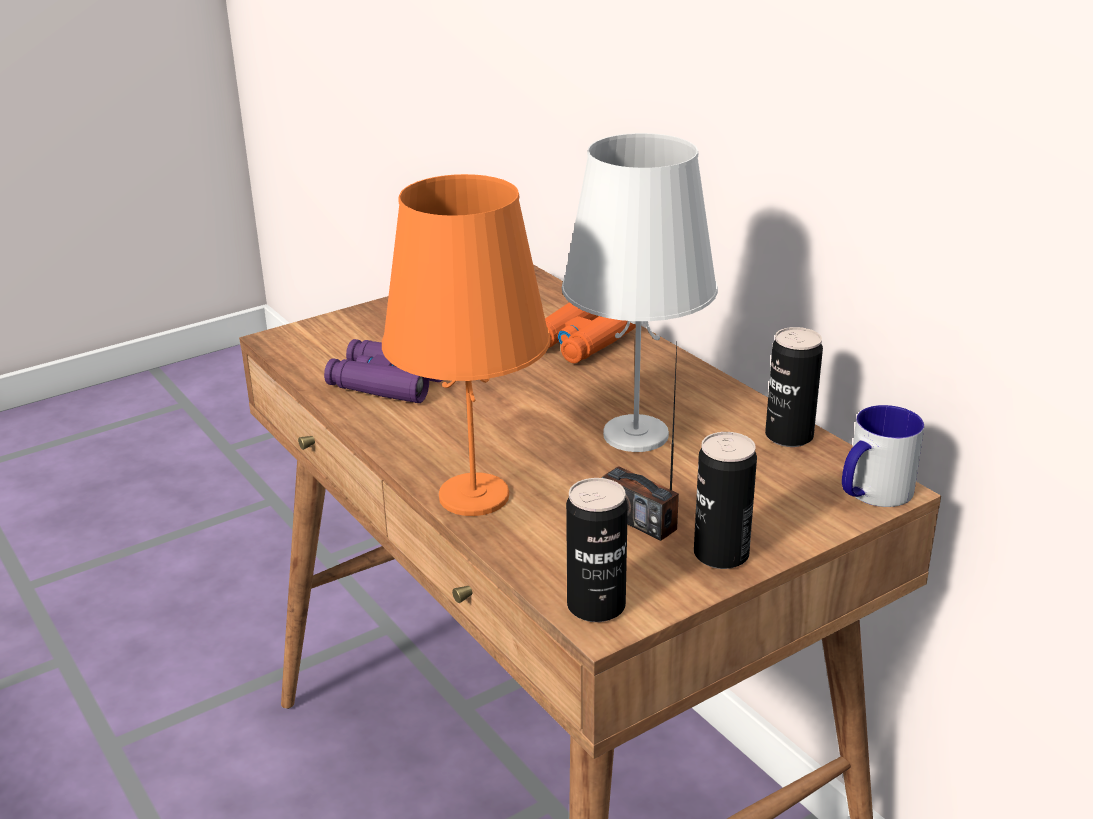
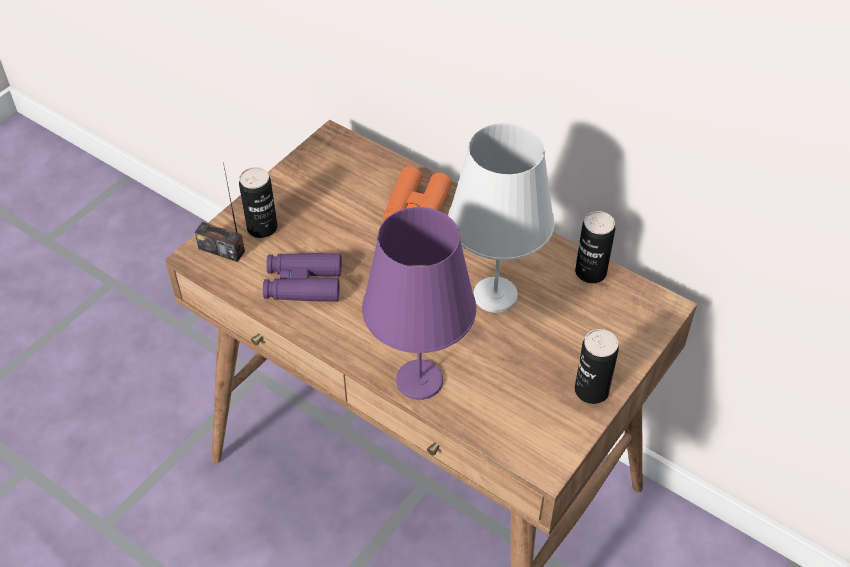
camera: 20 degrees left, 20 degrees up
(473, 496) = (419, 381): orange table lamp -> purple table lamp
(596, 606) = (538, 454): can -> can (262, 228)
(639, 520) = (531, 374): radio -> radio (221, 249)
(872, 494) = (658, 314): mug -> none

